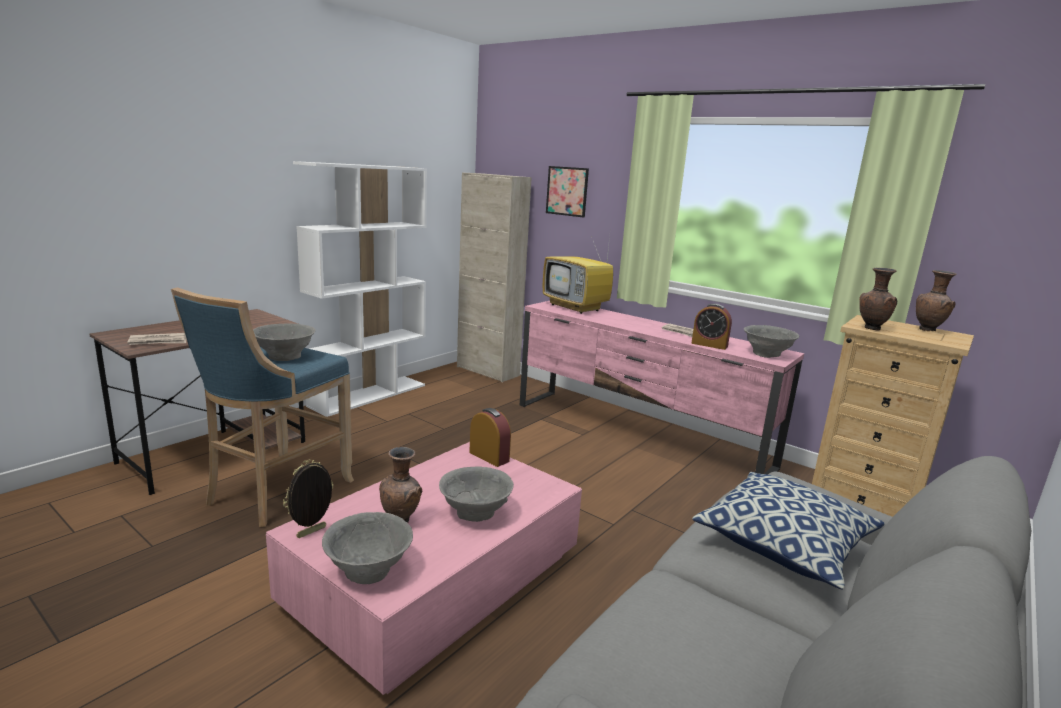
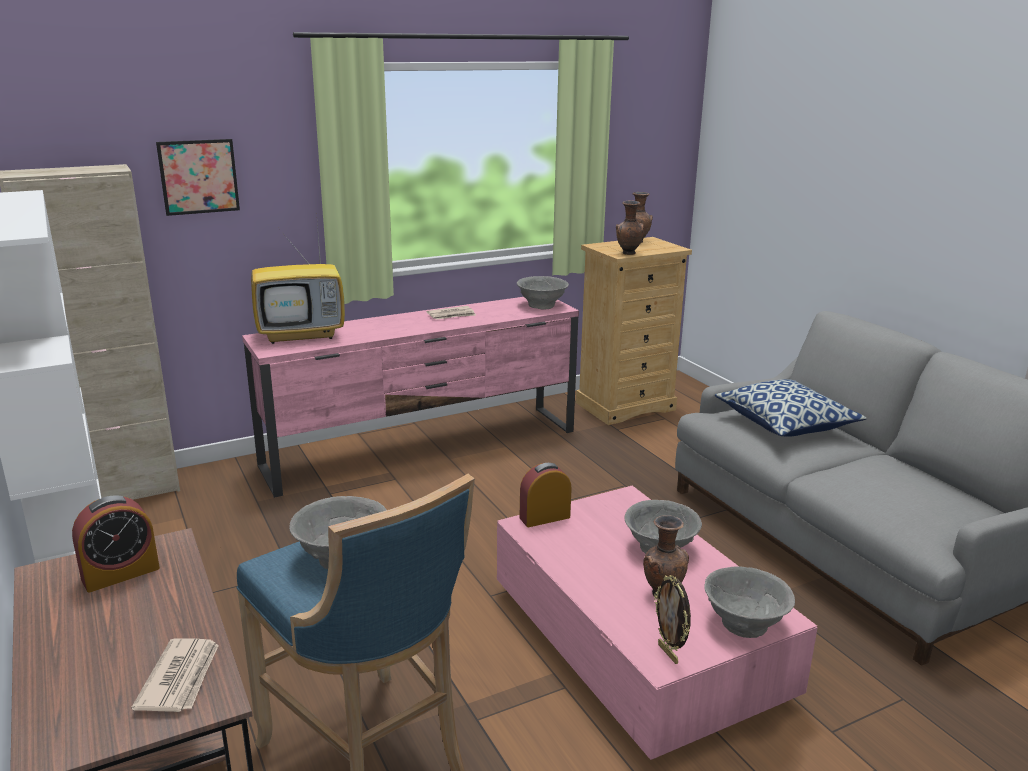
camera: 65 degrees left, 5 degrees up
(709, 345) = (500, 316): alarm clock -> alarm clock (120, 573)

